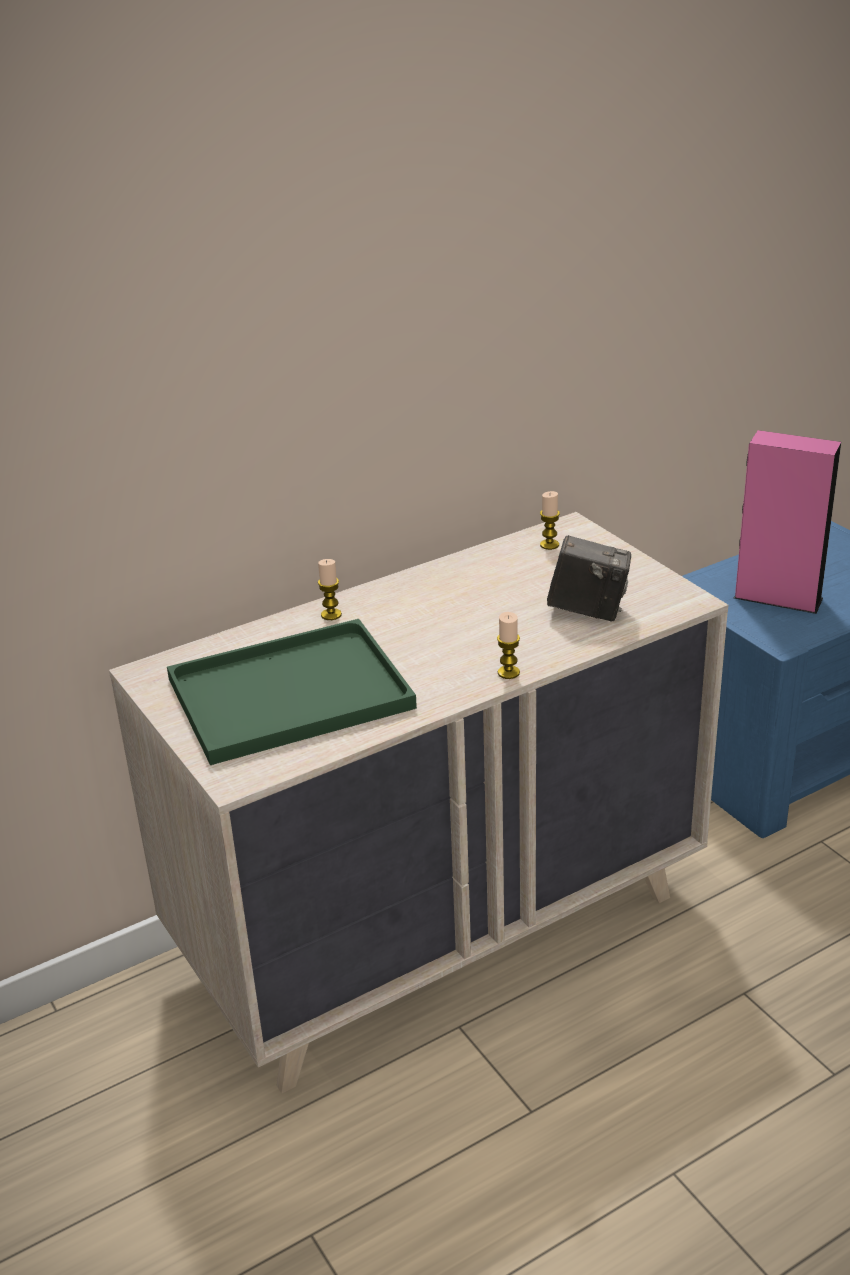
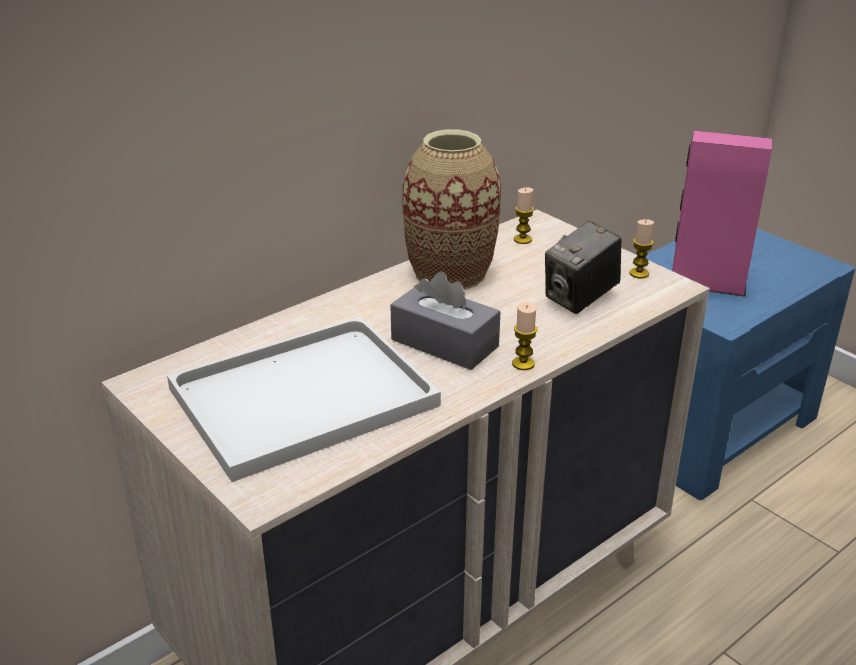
camera: 10 degrees left, 0 degrees up
(293, 691) = (306, 394): green tray -> white tray
(331, 615) = (327, 314): candle -> candle (639, 273)
(437, 649) = (444, 343): none -> grey tissue box
(463, 578) = (450, 273): none -> vase
(588, 610) = (580, 299): camera -> camera turned 135 degrees clockwise

